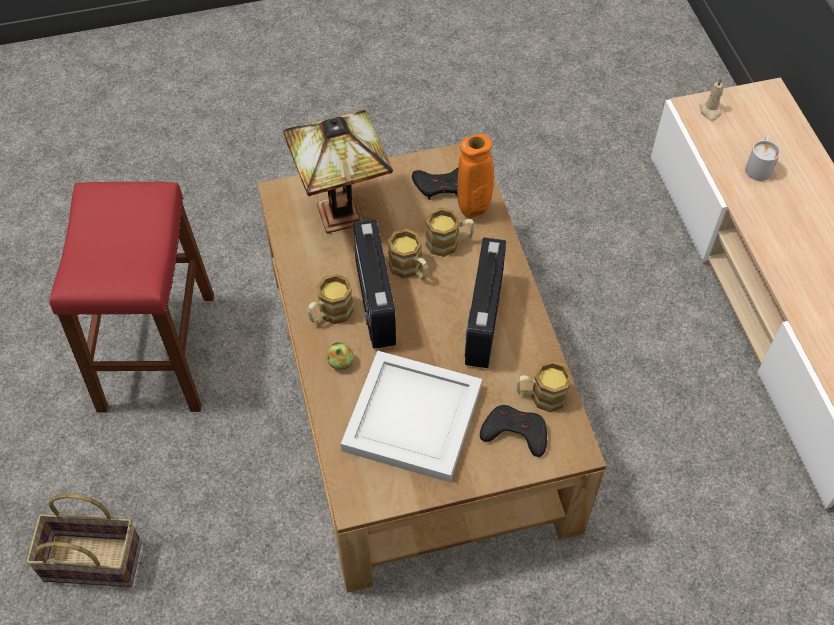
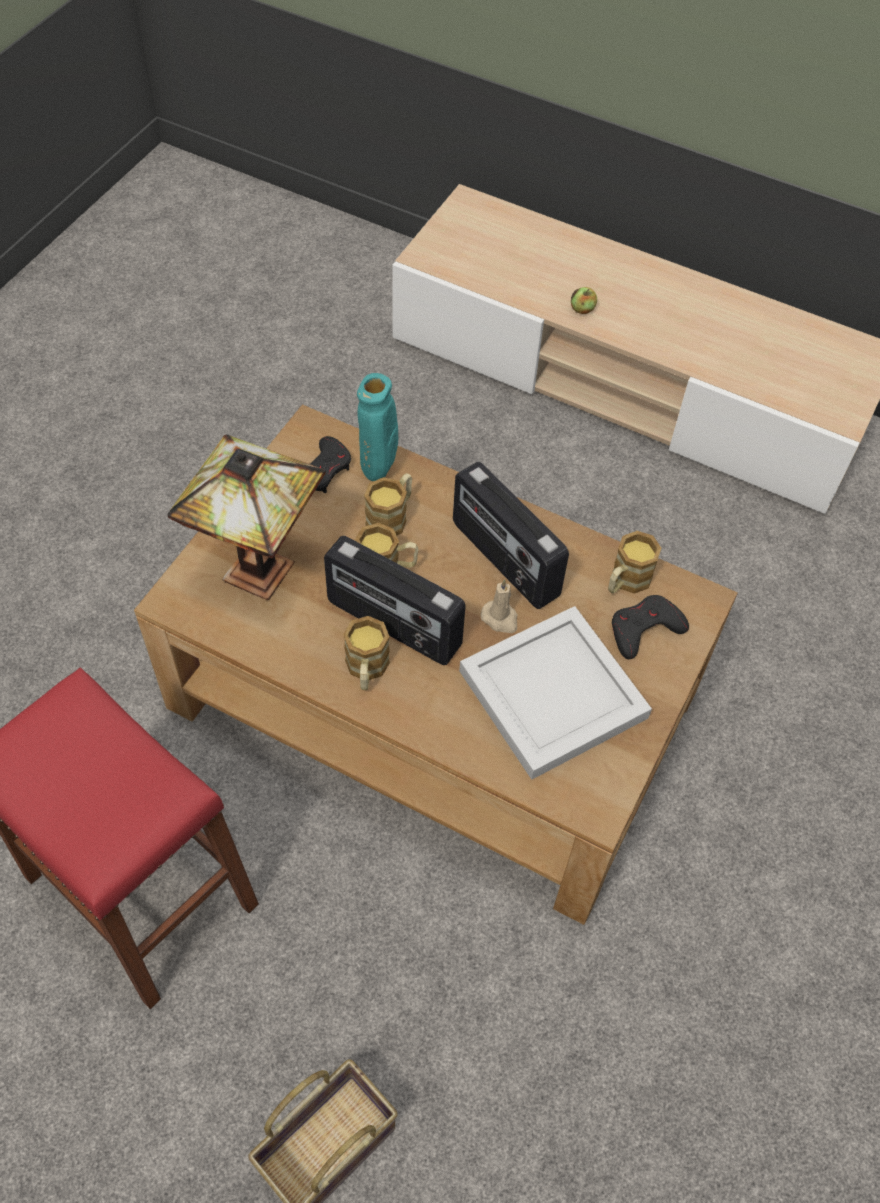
camera: 50 degrees left, 0 degrees up
(340, 362) = (431, 704): apple -> apple (582, 309)
(473, 212) = (378, 473): orange vase -> turquoise vase
(710, 111) = (439, 248): beige candle -> beige candle (500, 618)
(759, 166) = (529, 268): white mug -> none

